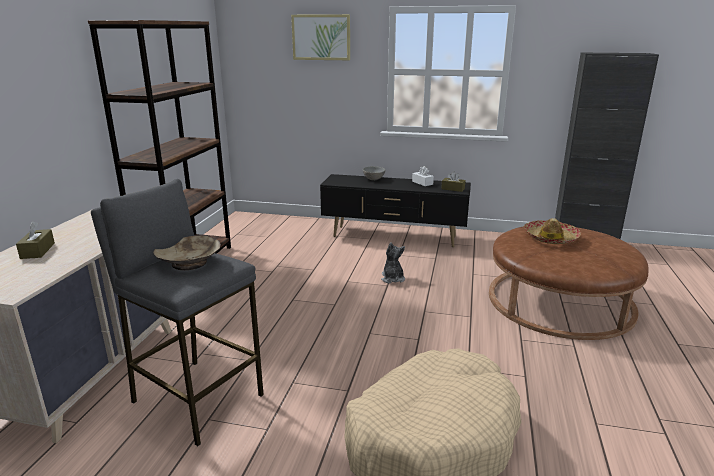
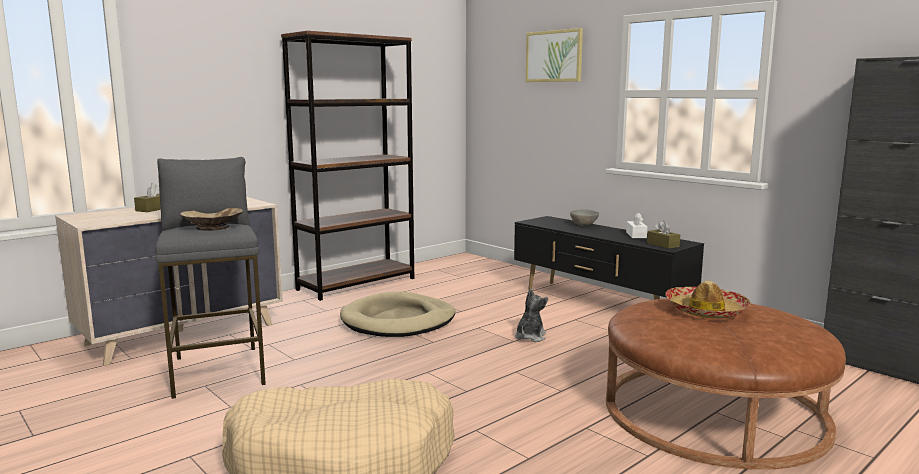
camera: 35 degrees right, 10 degrees down
(279, 293) = (398, 320): none -> beige dog bed

